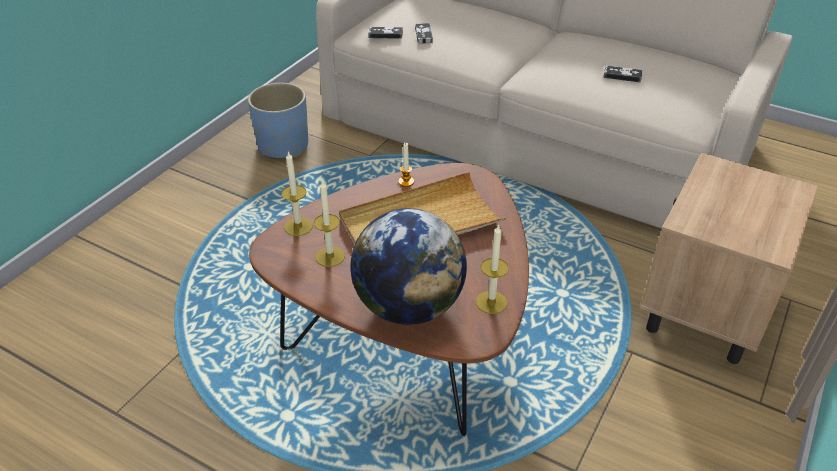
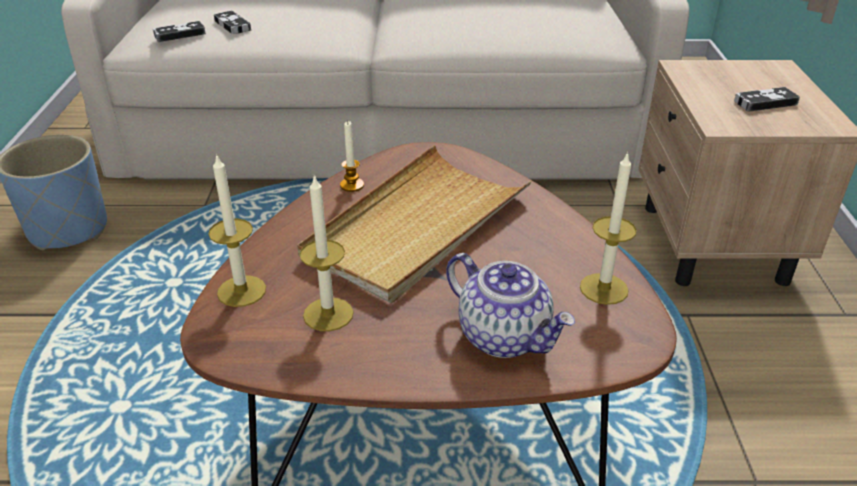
camera: 30 degrees left, 5 degrees down
(409, 306) = (505, 336): globe -> teapot
(622, 76) = (502, 15): game controller -> game controller (765, 103)

